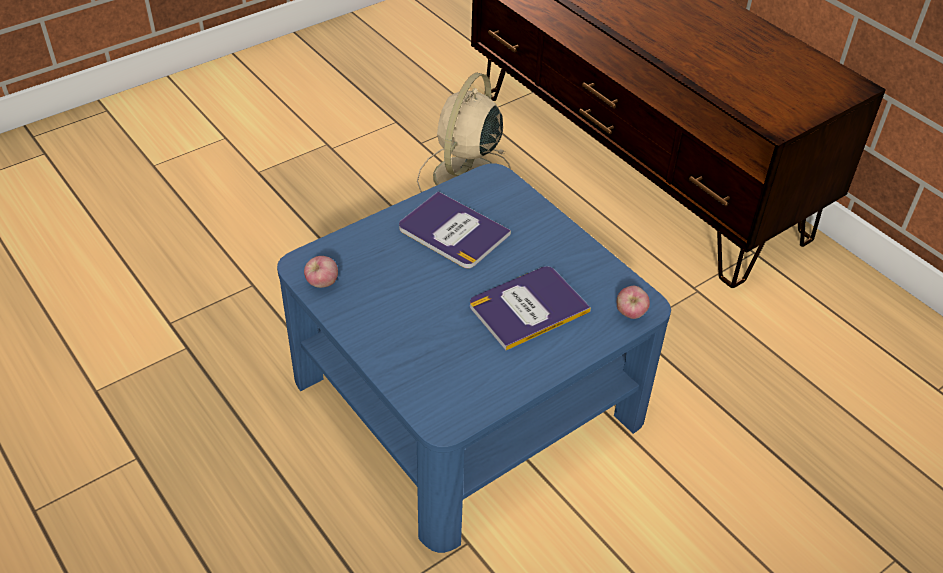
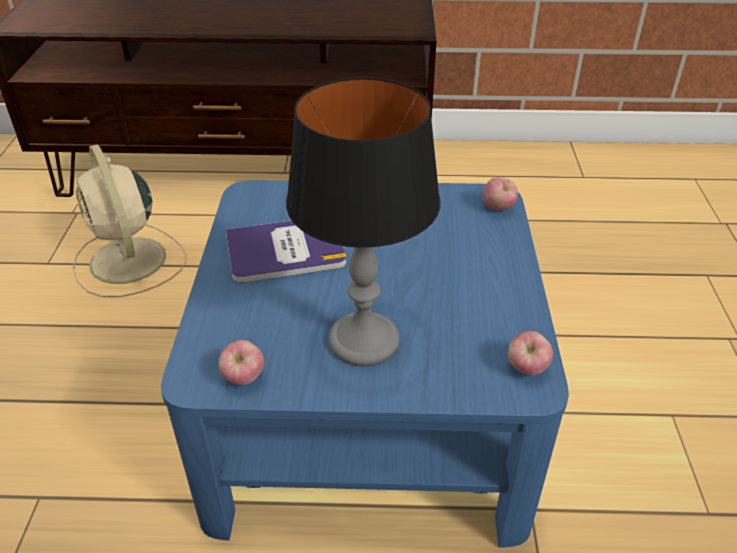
camera: 50 degrees left, 5 degrees down
(404, 318) = (364, 341): none -> table lamp
(458, 411) = (526, 369): none -> apple
(528, 308) = (434, 256): book -> none

